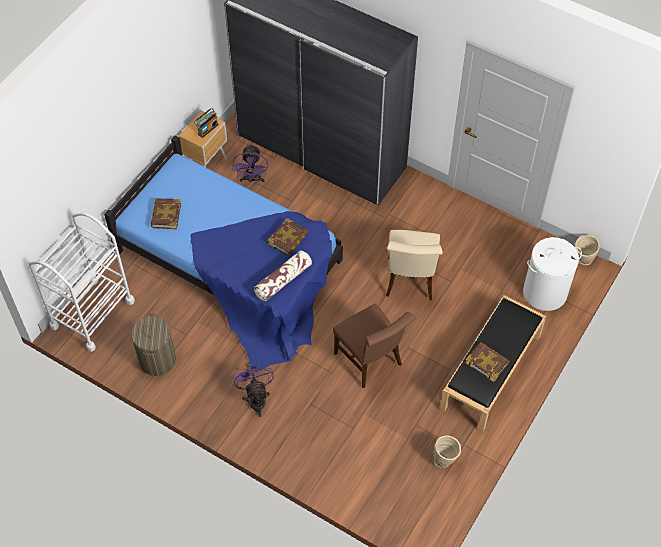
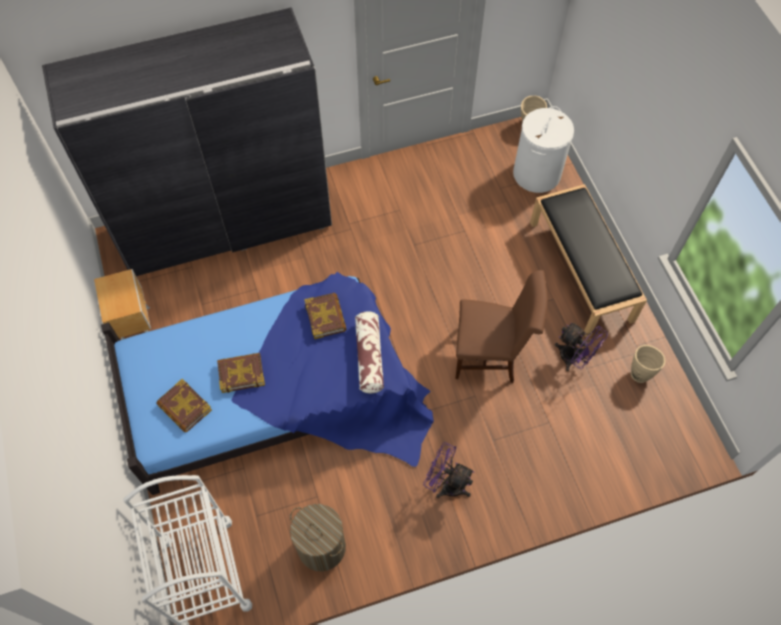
camera: 50 degrees left, 5 degrees up
(207, 129) = (123, 290): radio -> none
(252, 179) = (196, 303): purple fan -> purple fan (574, 358)
(410, 282) = (435, 261): beige chair -> none
(487, 363) = (599, 260): book -> book (241, 373)

